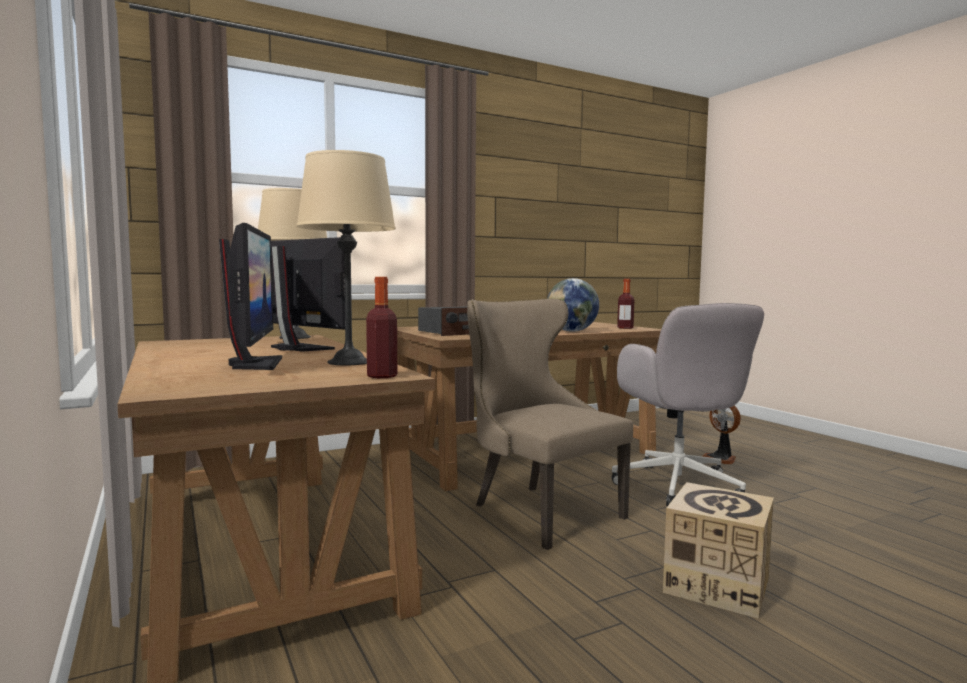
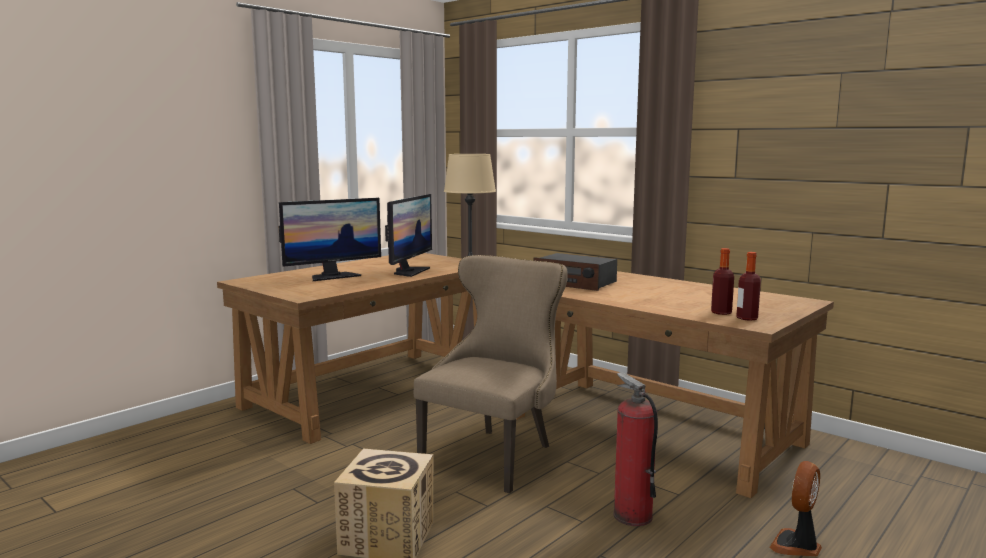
camera: 70 degrees right, 5 degrees up
(348, 362) = (351, 285): beige table lamp -> none
(382, 376) = (299, 295): bottle -> bottle (721, 312)
(572, 331) = (654, 305): globe -> none
(677, 486) = (632, 516): grey office chair -> fire extinguisher

